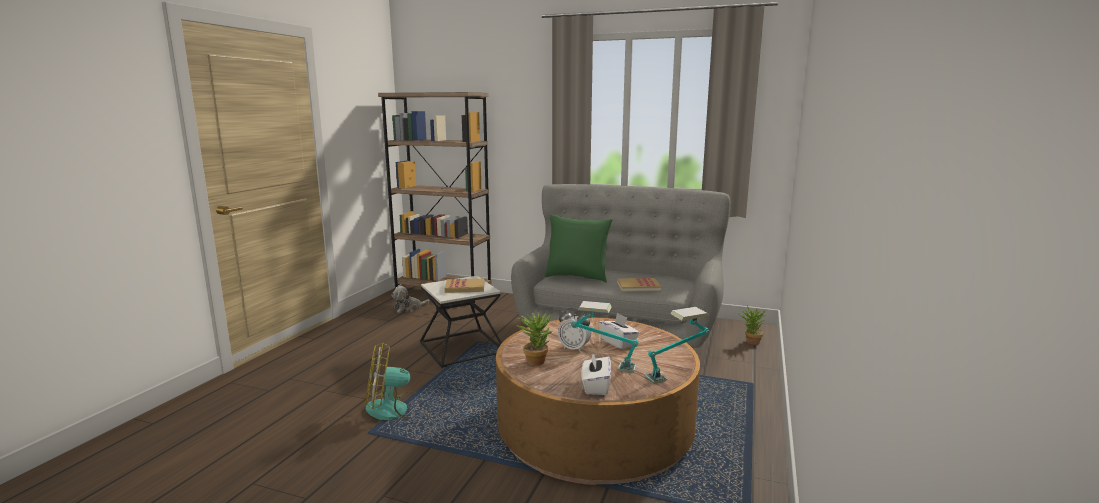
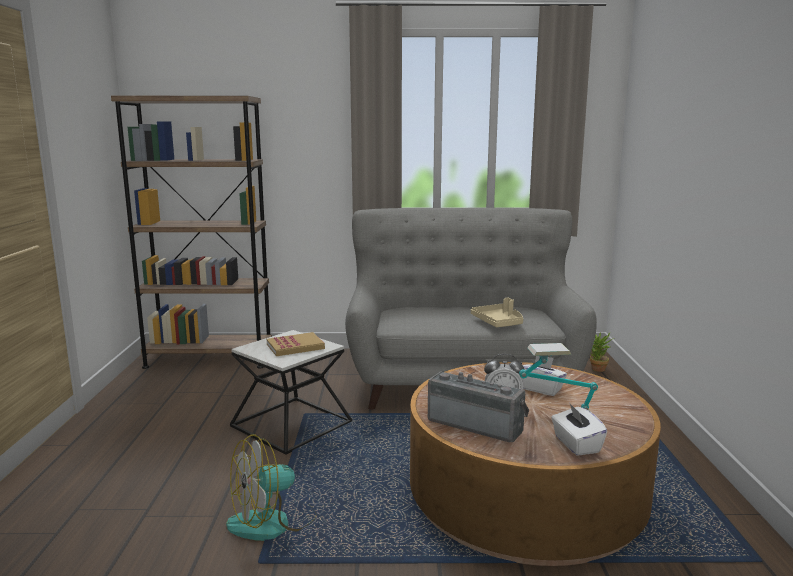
camera: 20 degrees left, 0 degrees up
(408, 308) = (178, 384): plush toy -> none
(536, 360) = (476, 424): potted plant -> radio
(577, 277) = (419, 319): green pillow -> none
(638, 287) = (498, 322): book -> beige tray
(677, 375) = (639, 416): table lamp -> none

